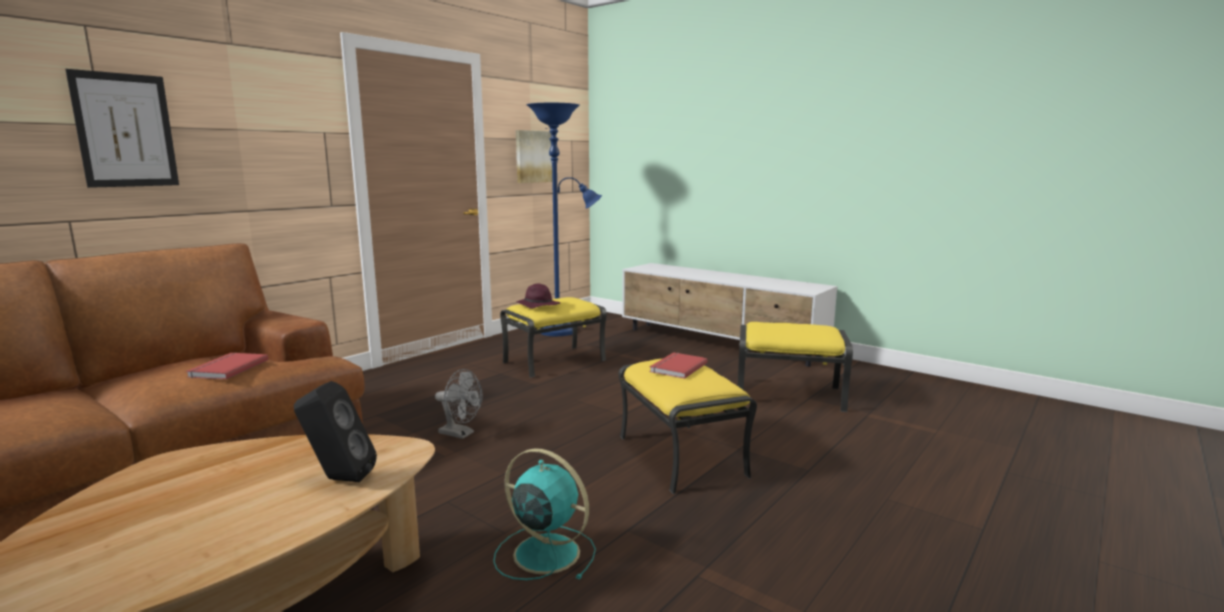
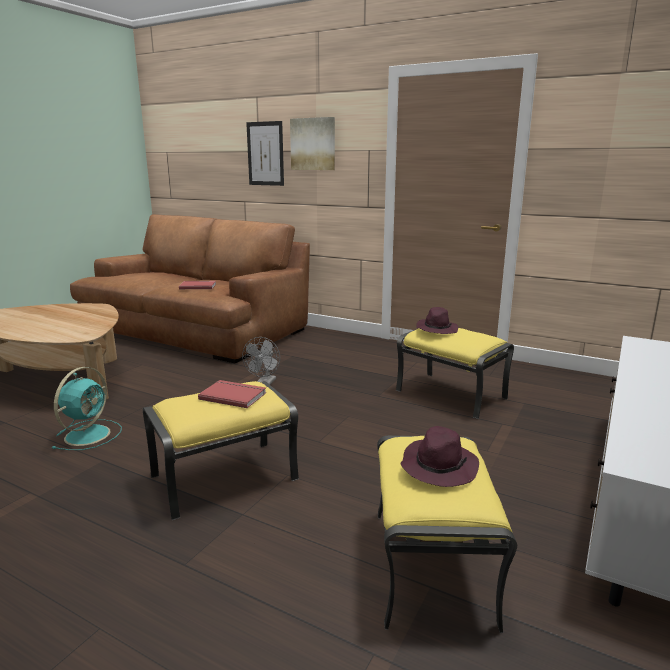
camera: 80 degrees right, 5 degrees up
(338, 479) = (55, 331): black speaker -> none
(534, 156) = (609, 170): picture -> picture (313, 144)
(563, 331) = (563, 386): blue floor lamp -> none
(792, 327) = (438, 467): none -> purple hat

